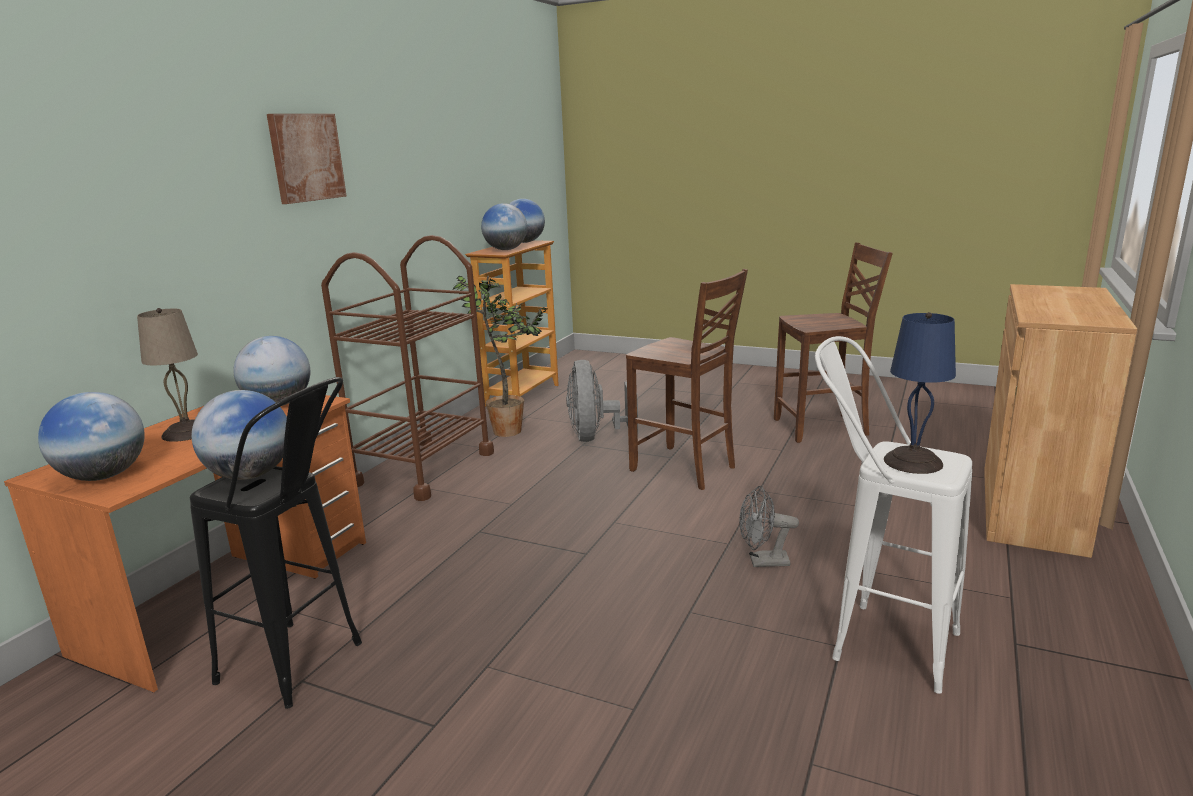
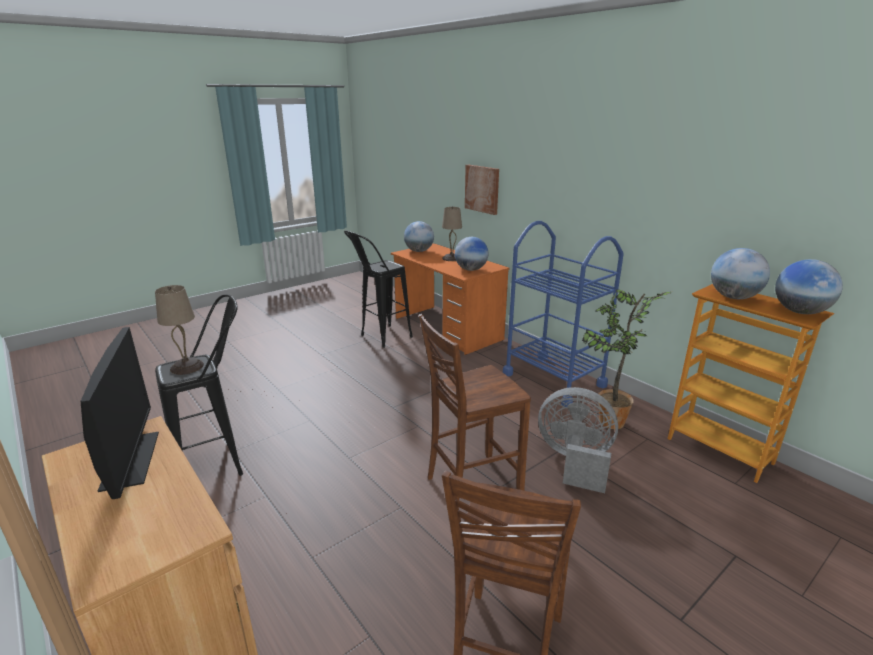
camera: 115 degrees right, 5 degrees up
(250, 475) = (391, 265): globe -> none
(306, 157) = (574, 159): picture -> picture (482, 189)
(423, 468) = (553, 380): brown cart -> blue cart
(763, 562) = (317, 461): grey fan -> none
(874, 639) = (220, 464): white stool -> black stool
(912, 461) = (187, 367): blue table lamp -> beige table lamp
(1058, 310) = (130, 460): none -> monitor

